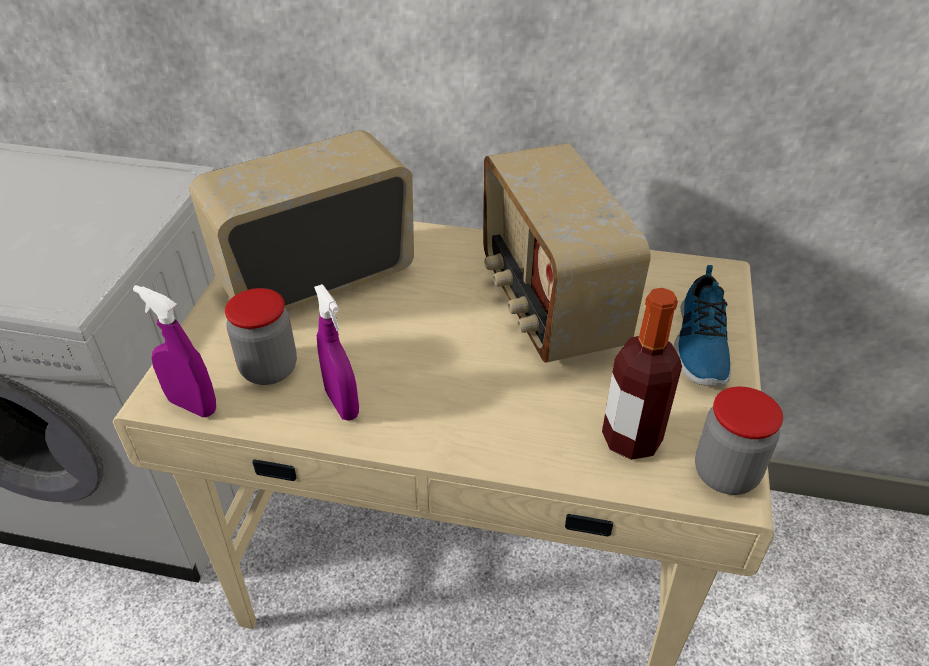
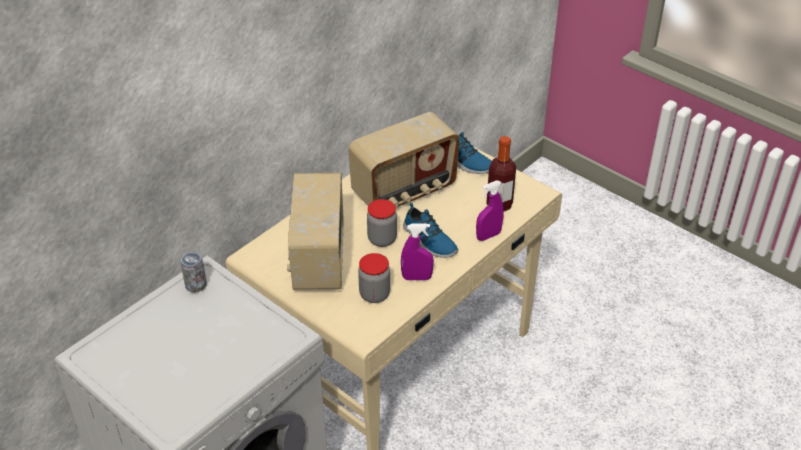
camera: 60 degrees left, 0 degrees up
(145, 180) = (196, 285): none -> can
(192, 405) = (379, 326): purple spray bottle -> purple spray bottle (488, 236)
(449, 381) = (429, 241): none -> shoe
(548, 305) = (404, 191): radio -> radio turned 45 degrees counterclockwise
(725, 474) = (532, 190): jar -> jar (382, 239)

